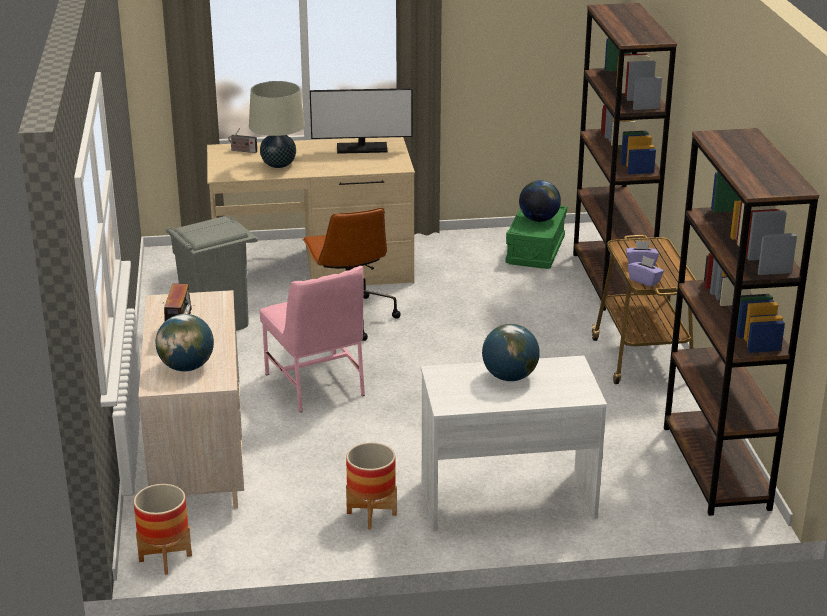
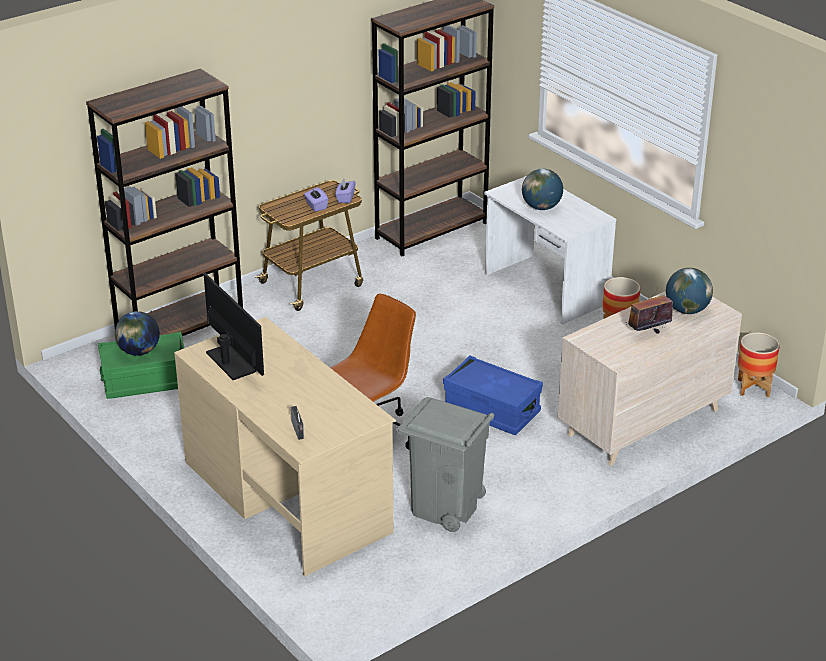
camera: 120 degrees left, 5 degrees up
(278, 164) = (315, 394): beige table lamp -> none
(316, 385) = (492, 411): pink chair -> blue storage box

